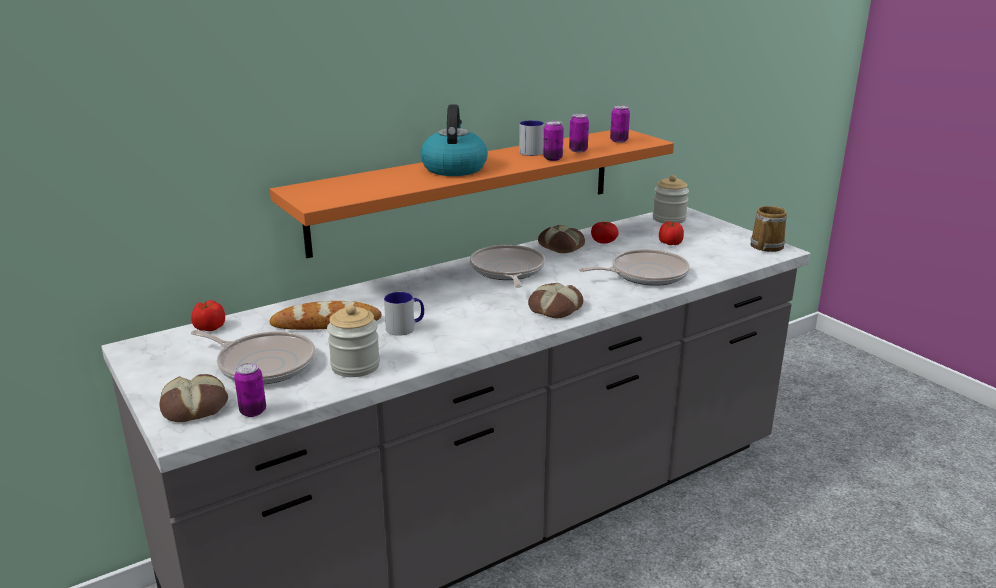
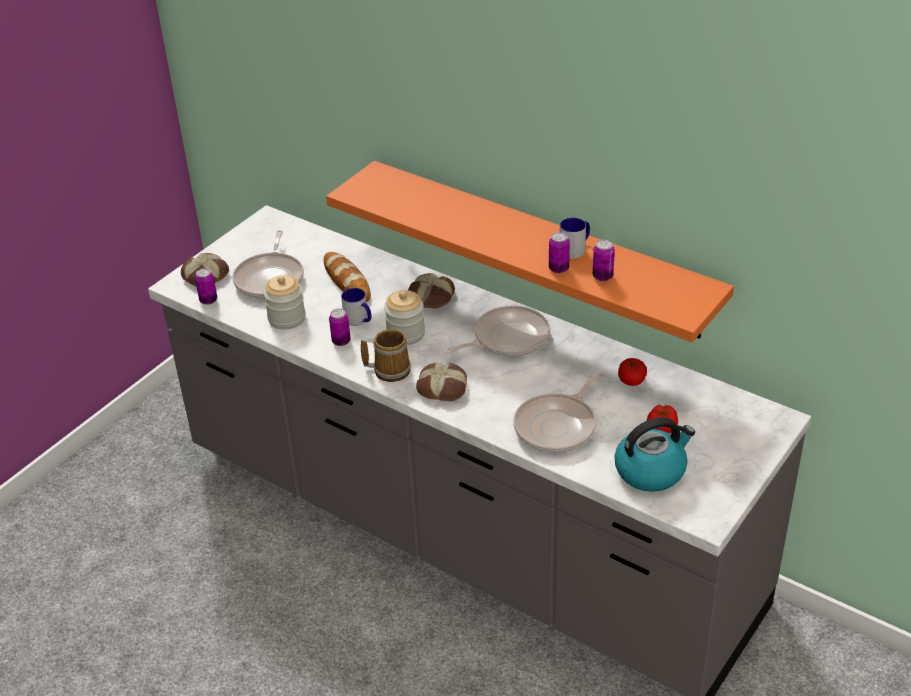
camera: 70 degrees right, 15 degrees up
(209, 328) = (311, 234): tomato -> none
(454, 168) = (486, 224): kettle -> kettle (651, 470)
(562, 245) = (597, 355): bread -> bread (432, 297)
(619, 141) = (665, 294): can -> can (341, 341)
(644, 274) = (558, 426): frying pan -> frying pan turned 75 degrees clockwise
(669, 219) = (744, 414): jar -> jar (405, 334)
(765, 246) = (708, 504): mug -> mug (389, 369)

